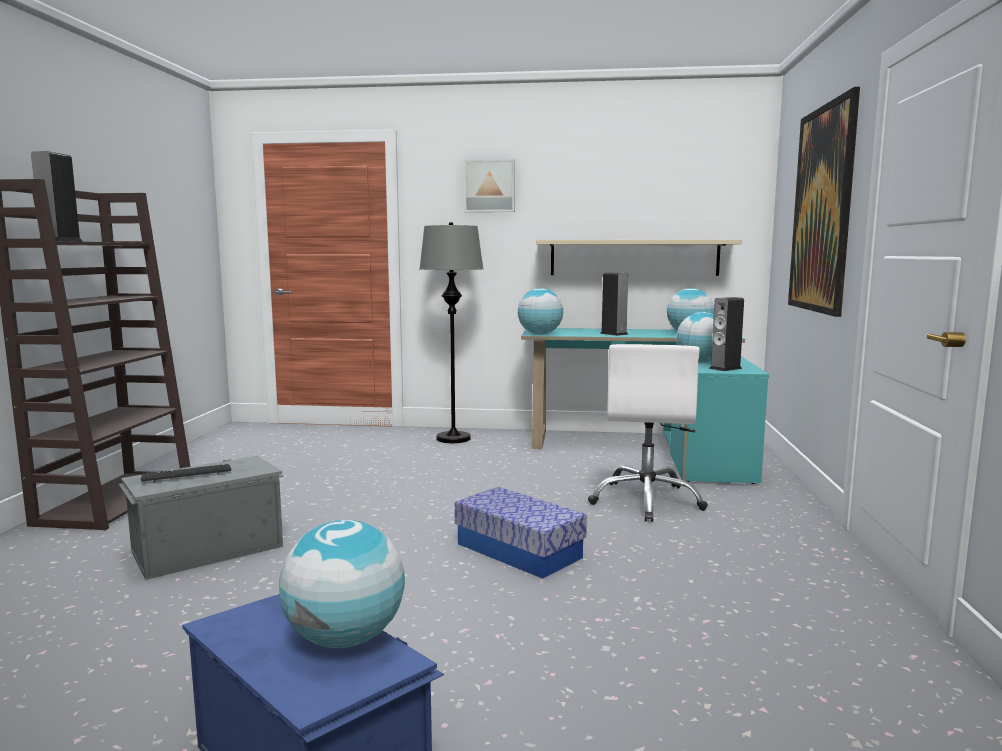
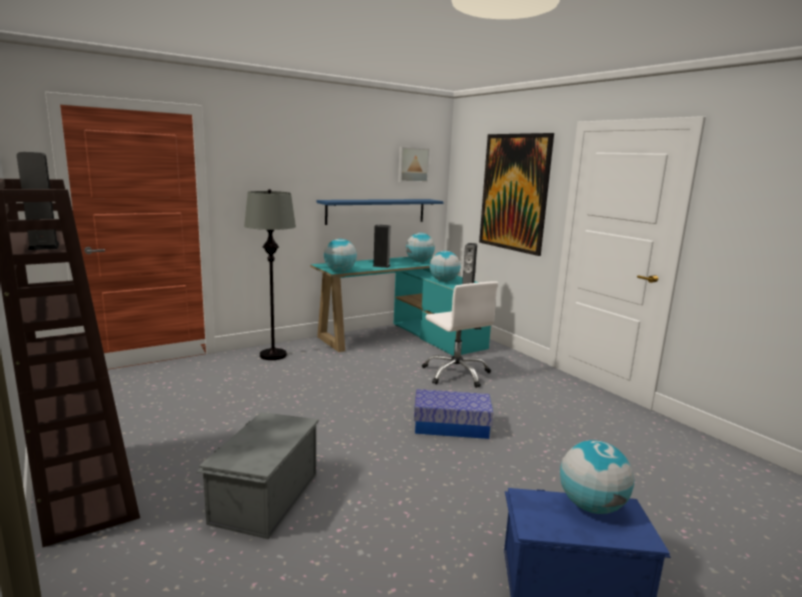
camera: 40 degrees left, 5 degrees up
(187, 475) = (256, 444): keyboard -> none
(490, 186) = (281, 158): picture -> picture (412, 164)
(634, 258) = (376, 211): beige shelf -> blue shelf

